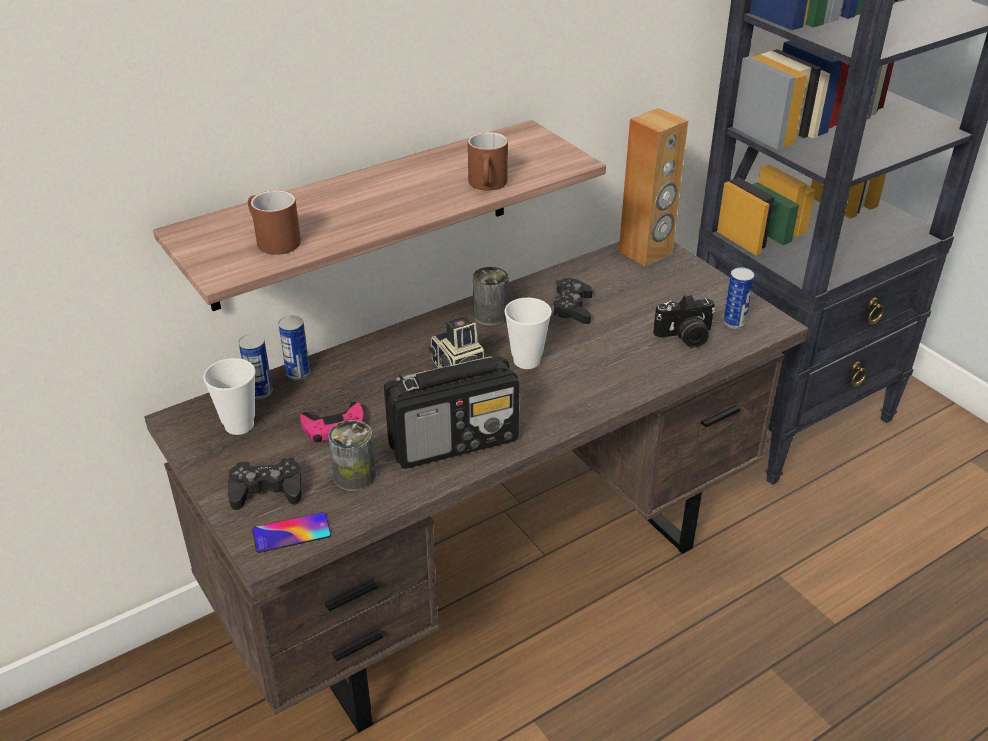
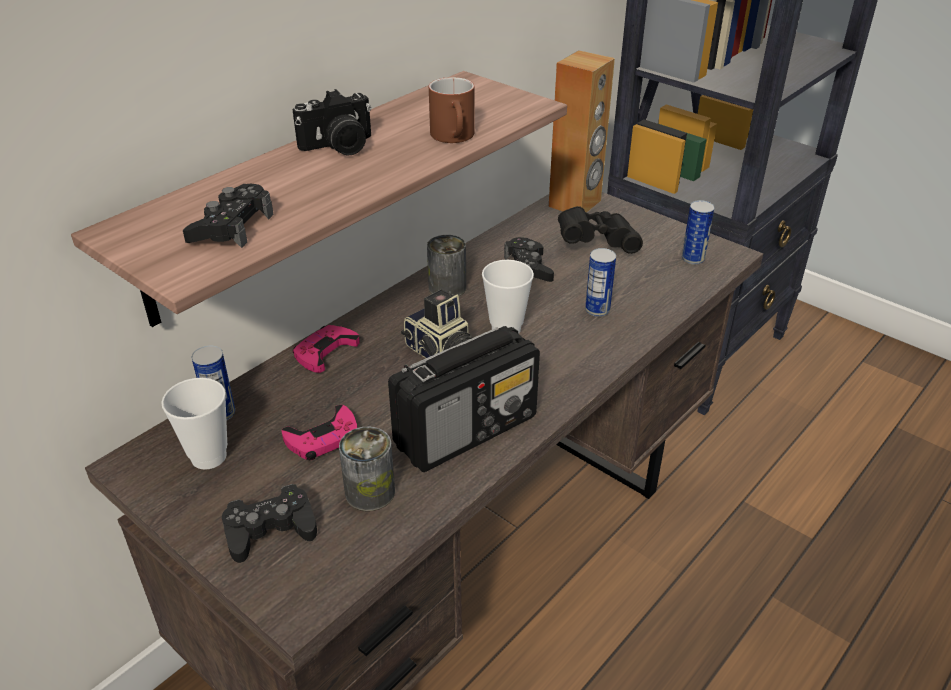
camera: 15 degrees left, 0 degrees up
(272, 241) = (231, 227): brown mug -> black game controller
(291, 533) = (320, 577): phone -> none
(298, 373) = (258, 384): can -> can (597, 310)
(362, 355) = (325, 352): none -> pink game controller
(647, 293) = (596, 242): none -> black binoculars
(685, 337) = (653, 280): camera -> camera (339, 147)

